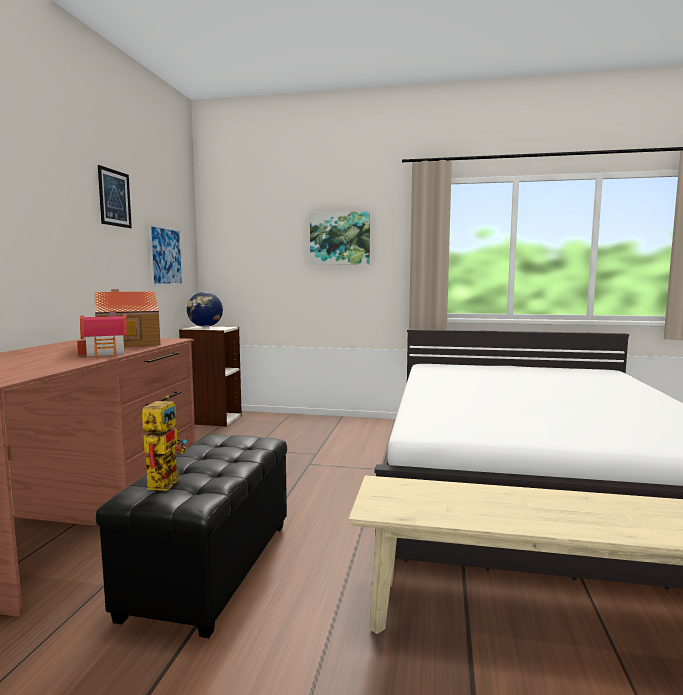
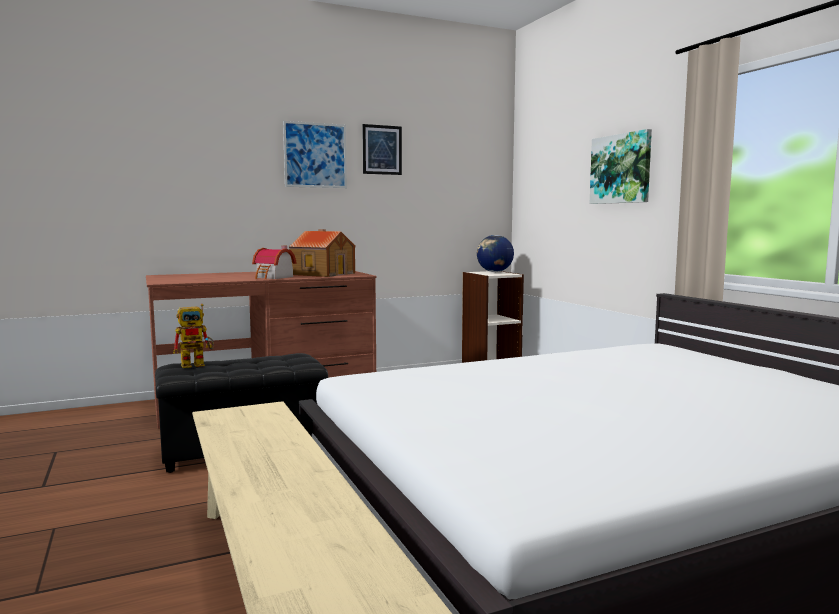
camera: 55 degrees right, 0 degrees up
(166, 256) = (454, 198): picture -> picture (315, 155)

